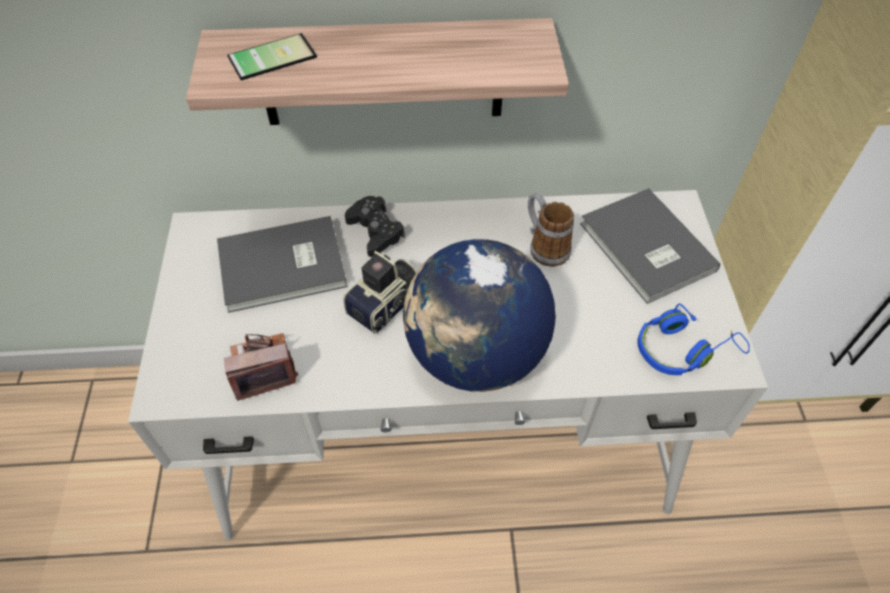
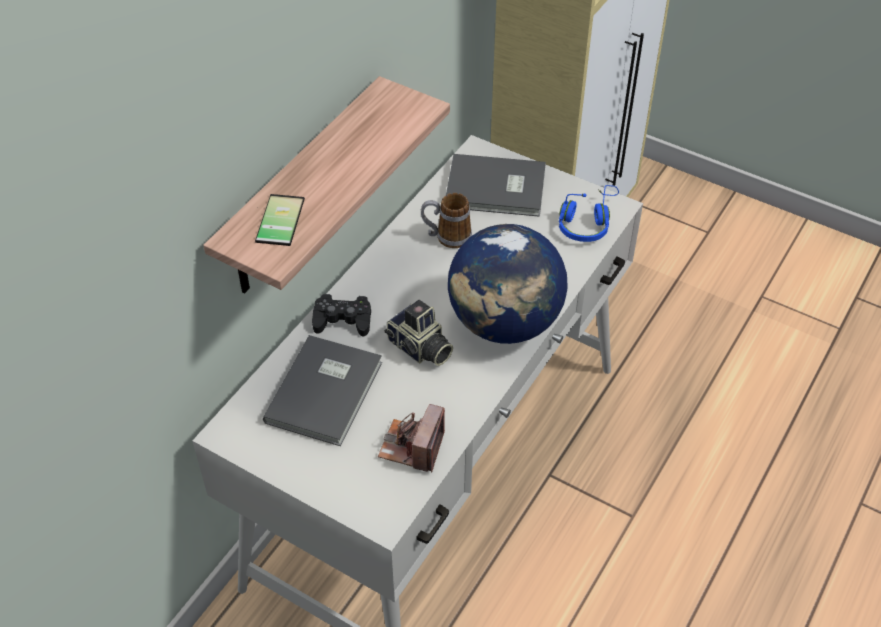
camera: 55 degrees left, 5 degrees down
(386, 305) = (419, 349): camera -> camera turned 150 degrees clockwise

